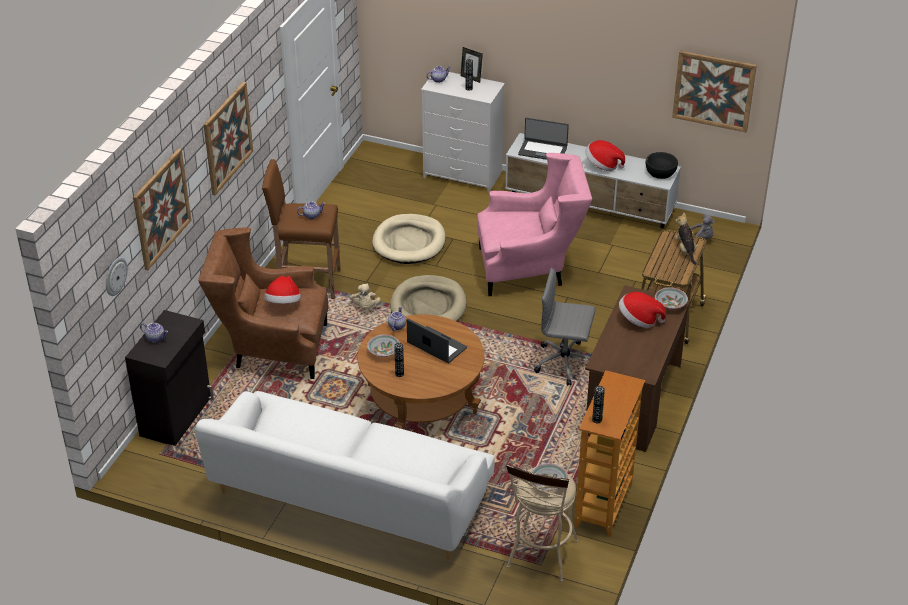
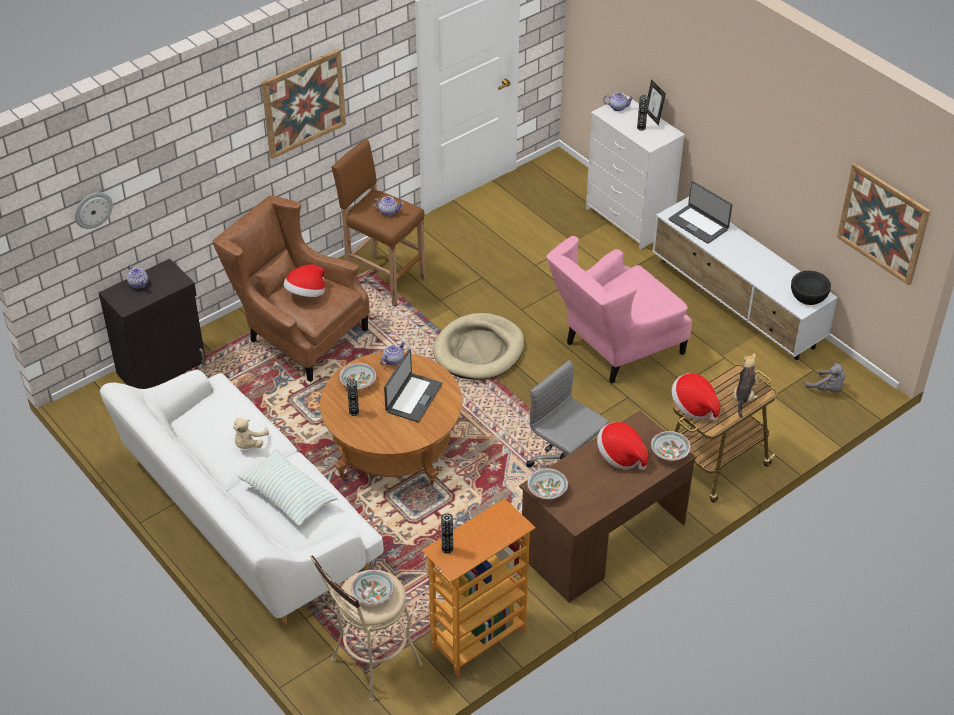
camera: 30 degrees right, 5 degrees up
(161, 208) = (179, 156): picture -> none
(365, 307) = (417, 327): beige plush toy -> beige plush toy (249, 444)
(399, 454) = (288, 496): none -> pillow
(409, 242) = (515, 274): beige dog bed -> none
(436, 346) = (413, 397): laptop -> laptop turned 45 degrees clockwise
(529, 268) = (614, 349): pink armchair -> pink armchair turned 120 degrees clockwise
(602, 165) = (750, 264): hat -> hat (694, 407)
(609, 363) = (547, 490): none -> bowl

